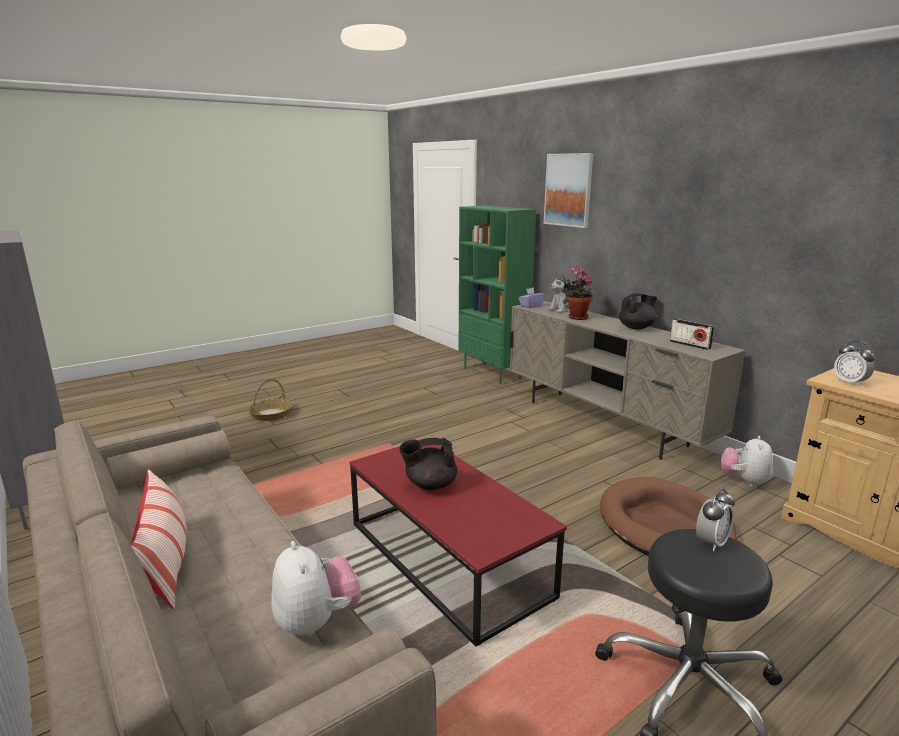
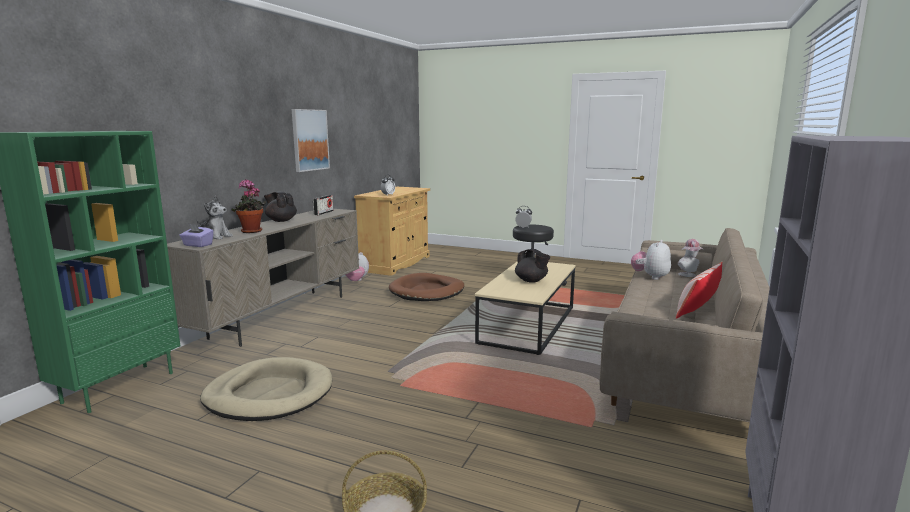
camera: 120 degrees left, 5 degrees down
(250, 688) = (689, 275): none -> hat
(432, 404) = (269, 394): none -> beige dog bed
(447, 559) = (528, 325): red coffee table -> beige coffee table
(568, 190) = (158, 104): picture -> picture (309, 140)

